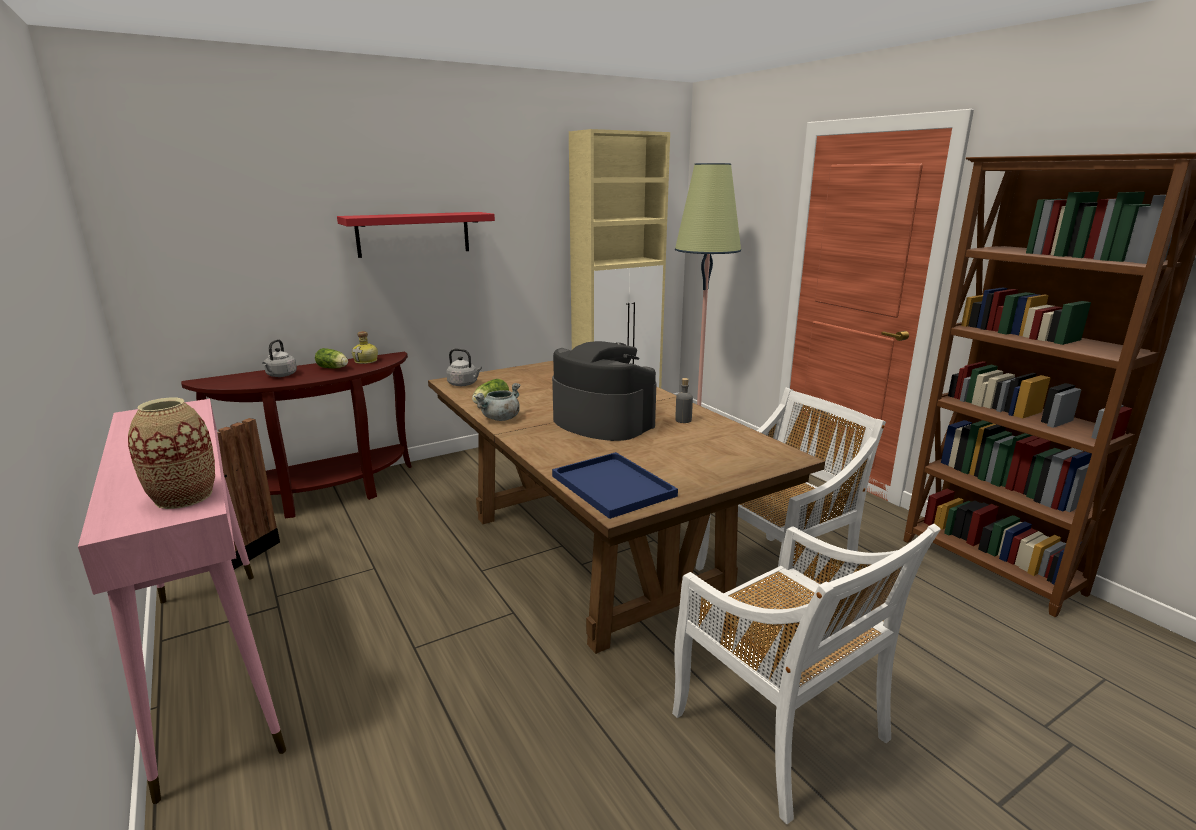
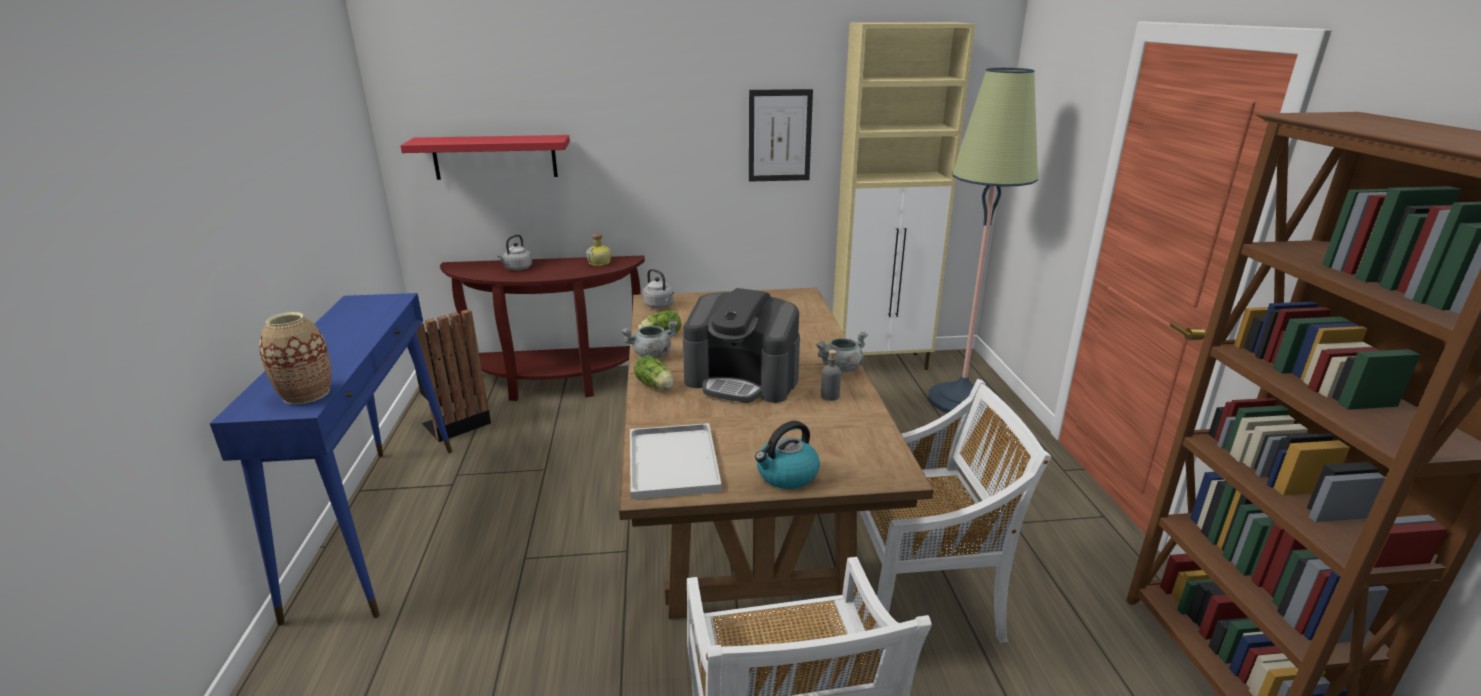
camera: 25 degrees right, 5 degrees up
(213, 664) = (379, 523): pink console table -> blue console table
(334, 368) = (565, 267): lettuce -> lettuce (656, 386)
(413, 234) = (661, 136): red shelf -> red shelf (495, 157)
(518, 231) = (780, 136): none -> picture
(602, 422) = (743, 380): coffee machine -> coffee machine turned 135 degrees clockwise
(610, 485) = (671, 461): blue tray -> white tray
(670, 402) = (841, 368): none -> grey cooking pot
(714, 475) = (786, 475): none -> kettle

